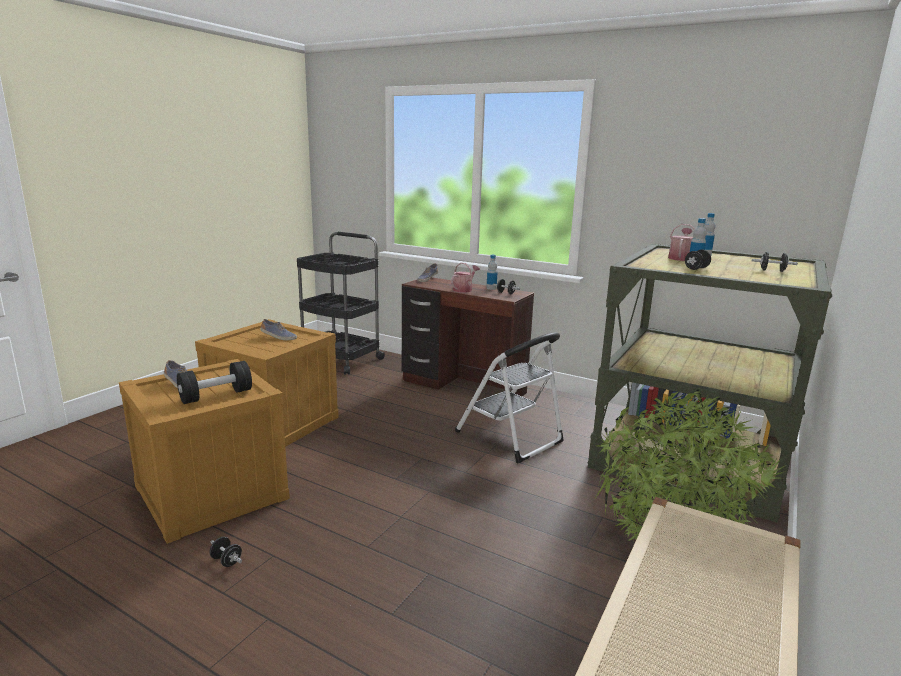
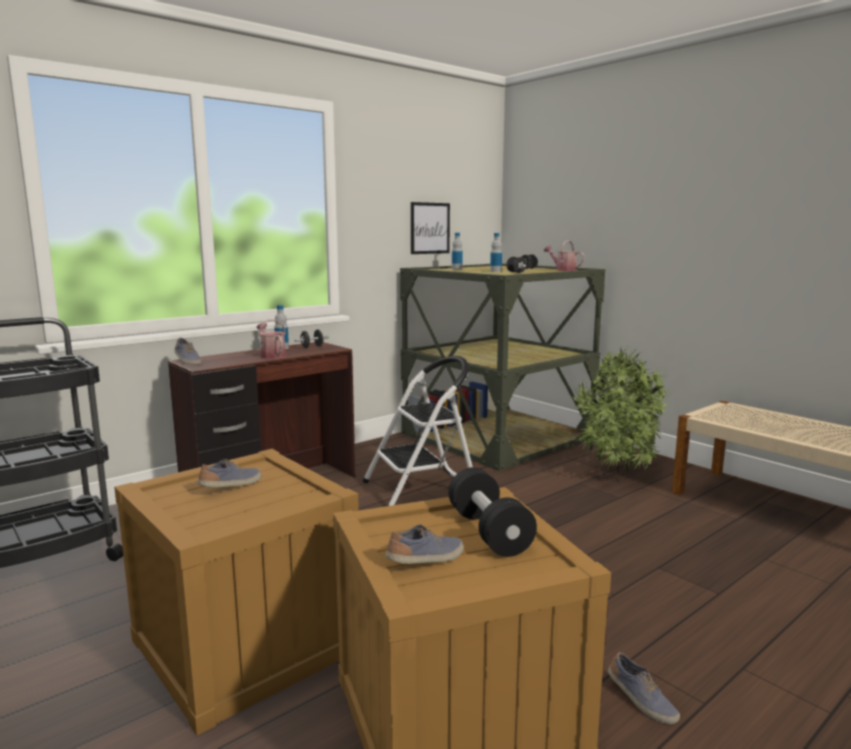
camera: 70 degrees left, 5 degrees down
(226, 561) = (641, 700): black dumbbell -> shoe
(680, 258) = (468, 271): watering can -> watering can (563, 270)
(705, 205) = (430, 228): none -> picture

